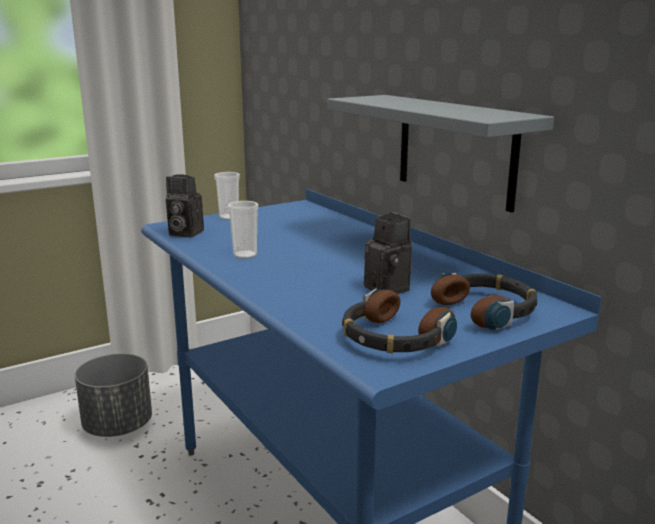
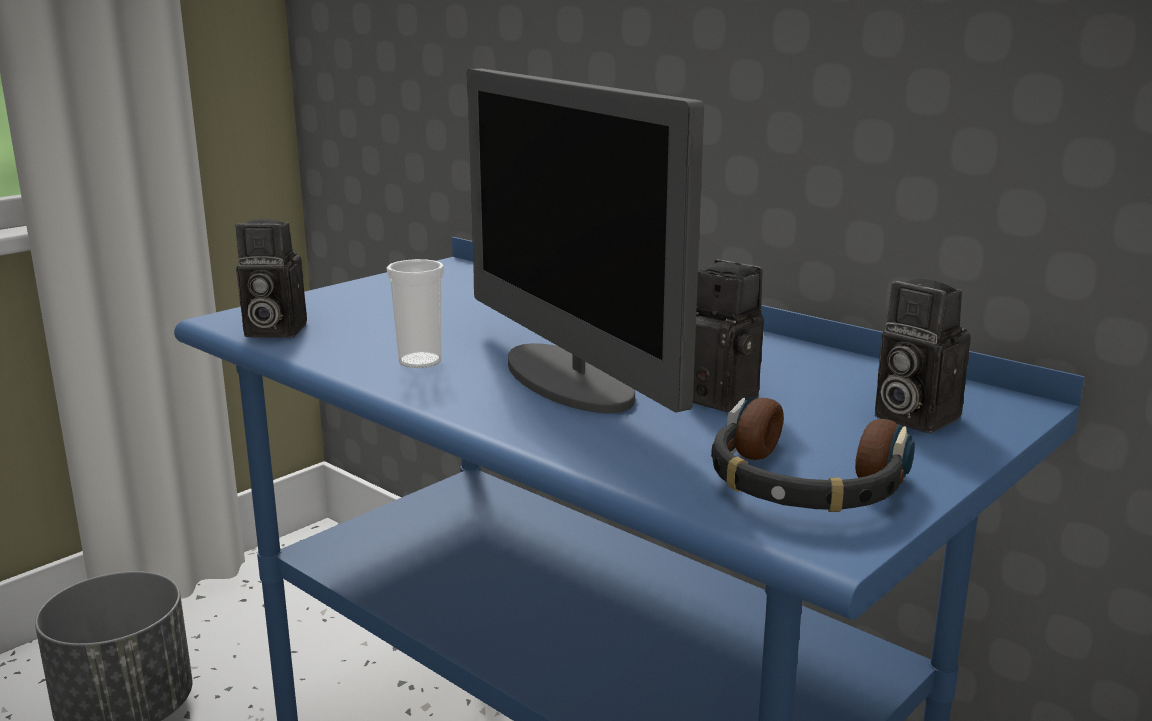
camera: 15 degrees left, 0 degrees up
(229, 217) = (337, 296): cup -> none
(314, 272) = (569, 380): none -> monitor
(455, 150) = (772, 150): grey shelf -> none
(487, 310) = (910, 417): headphones -> camera

